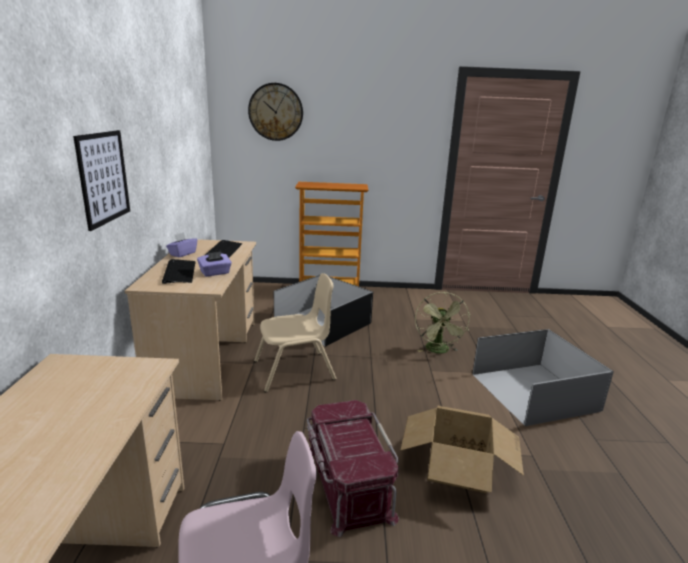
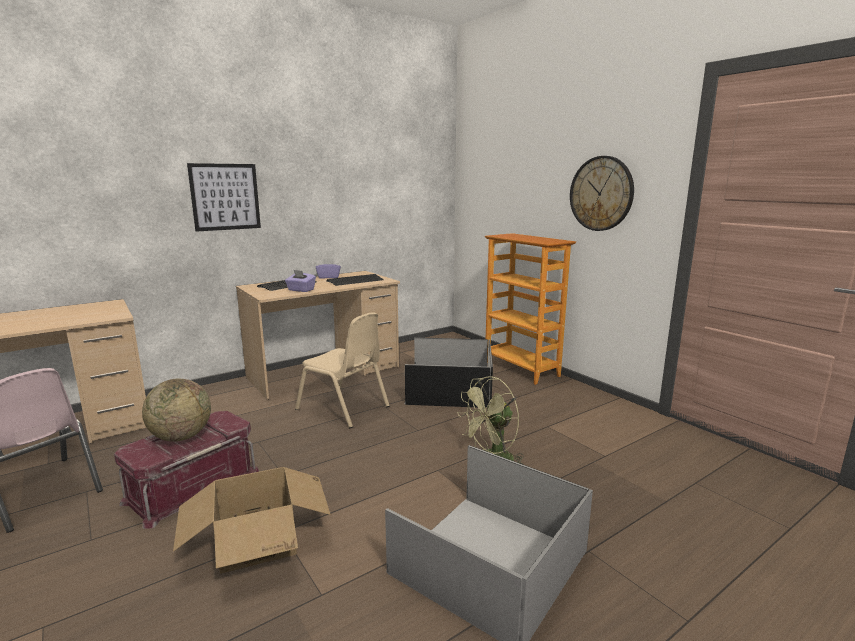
camera: 55 degrees right, 5 degrees down
(275, 112) = (500, 156): wall clock -> wall clock (601, 193)
(348, 439) = (181, 437): none -> globe

